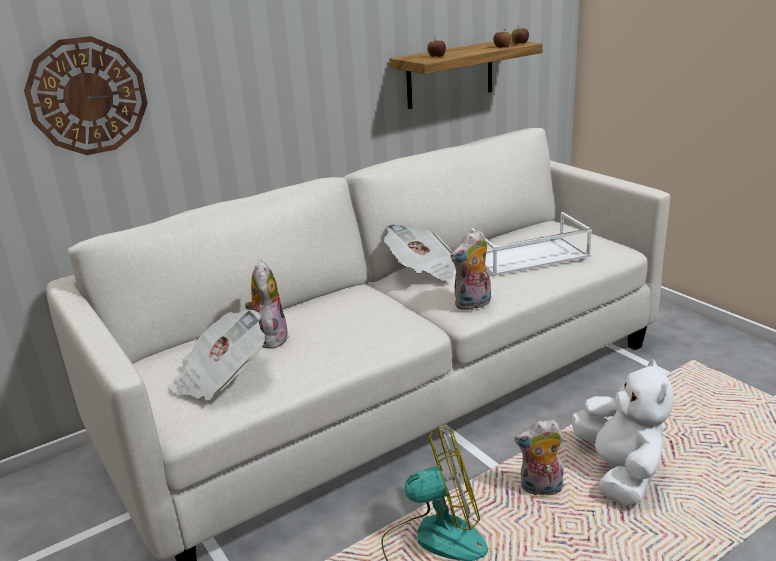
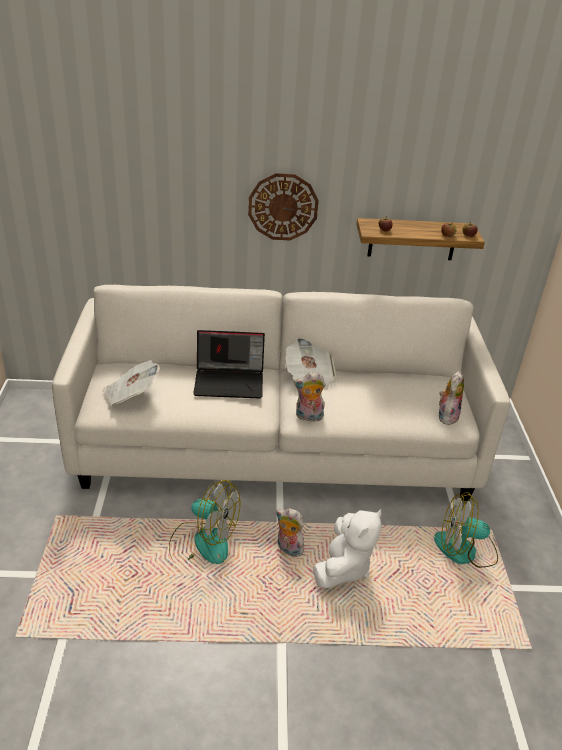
camera: 30 degrees right, 10 degrees up
(87, 96) = (133, 201): wall clock -> wall clock (283, 207)
(269, 338) = (176, 382): plush toy -> plush toy (446, 415)
(338, 308) = (230, 381): none -> laptop
(529, 257) = (384, 400): white tray -> none
(698, 389) = (465, 550): none -> fan

